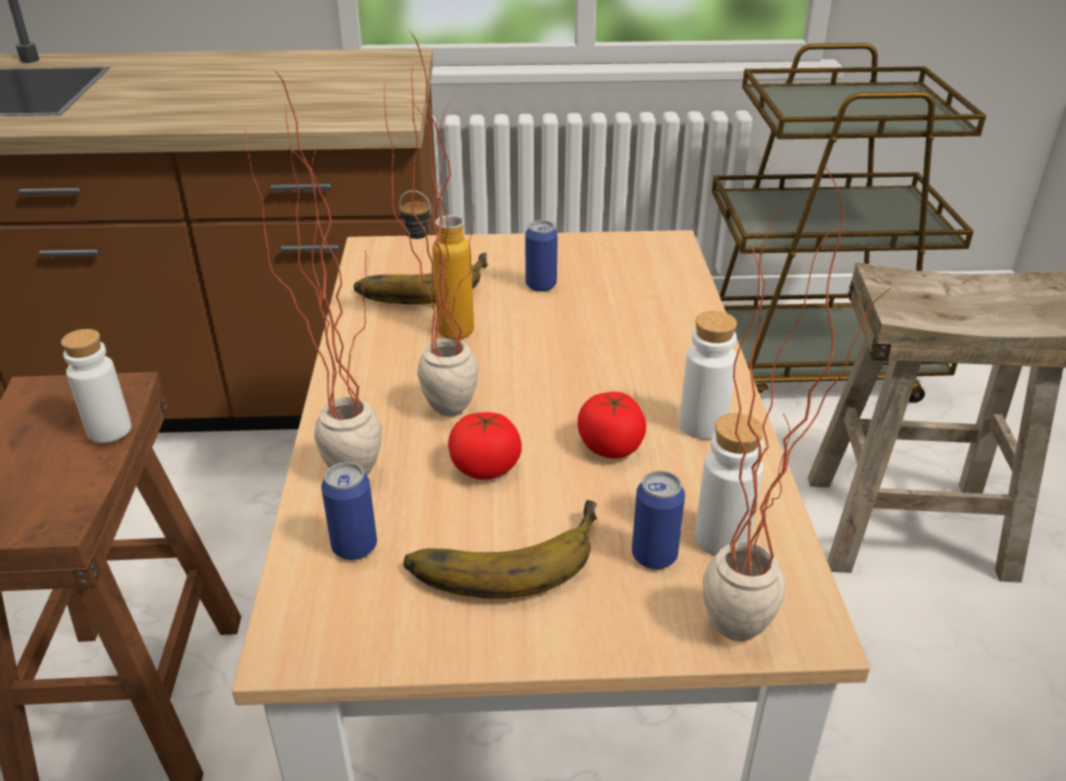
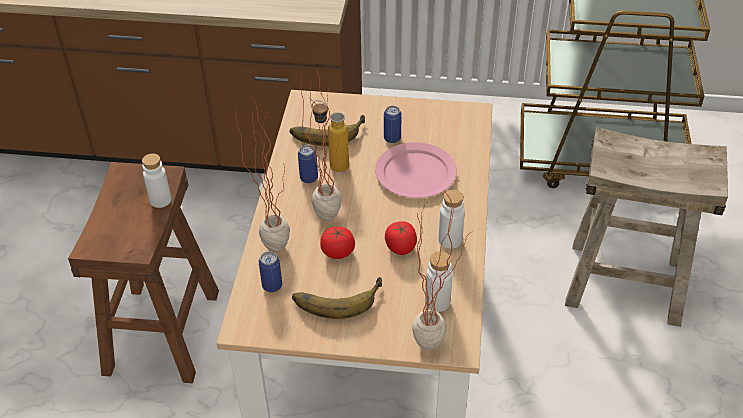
camera: 10 degrees right, 10 degrees up
(600, 329) = (416, 173): none -> pink plate
(654, 556) = (404, 306): can -> can (309, 178)

